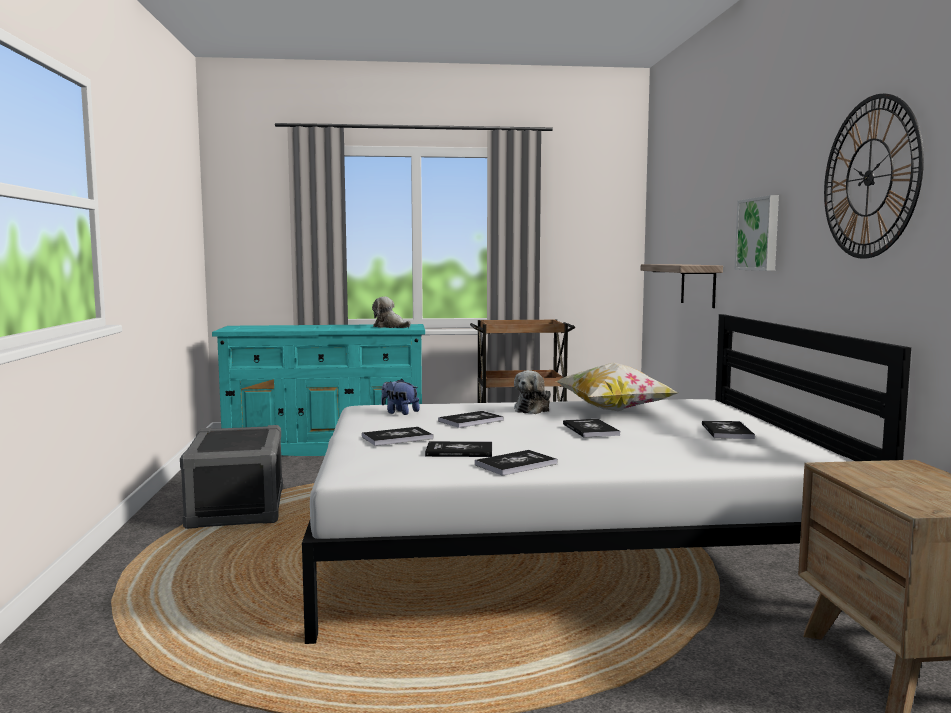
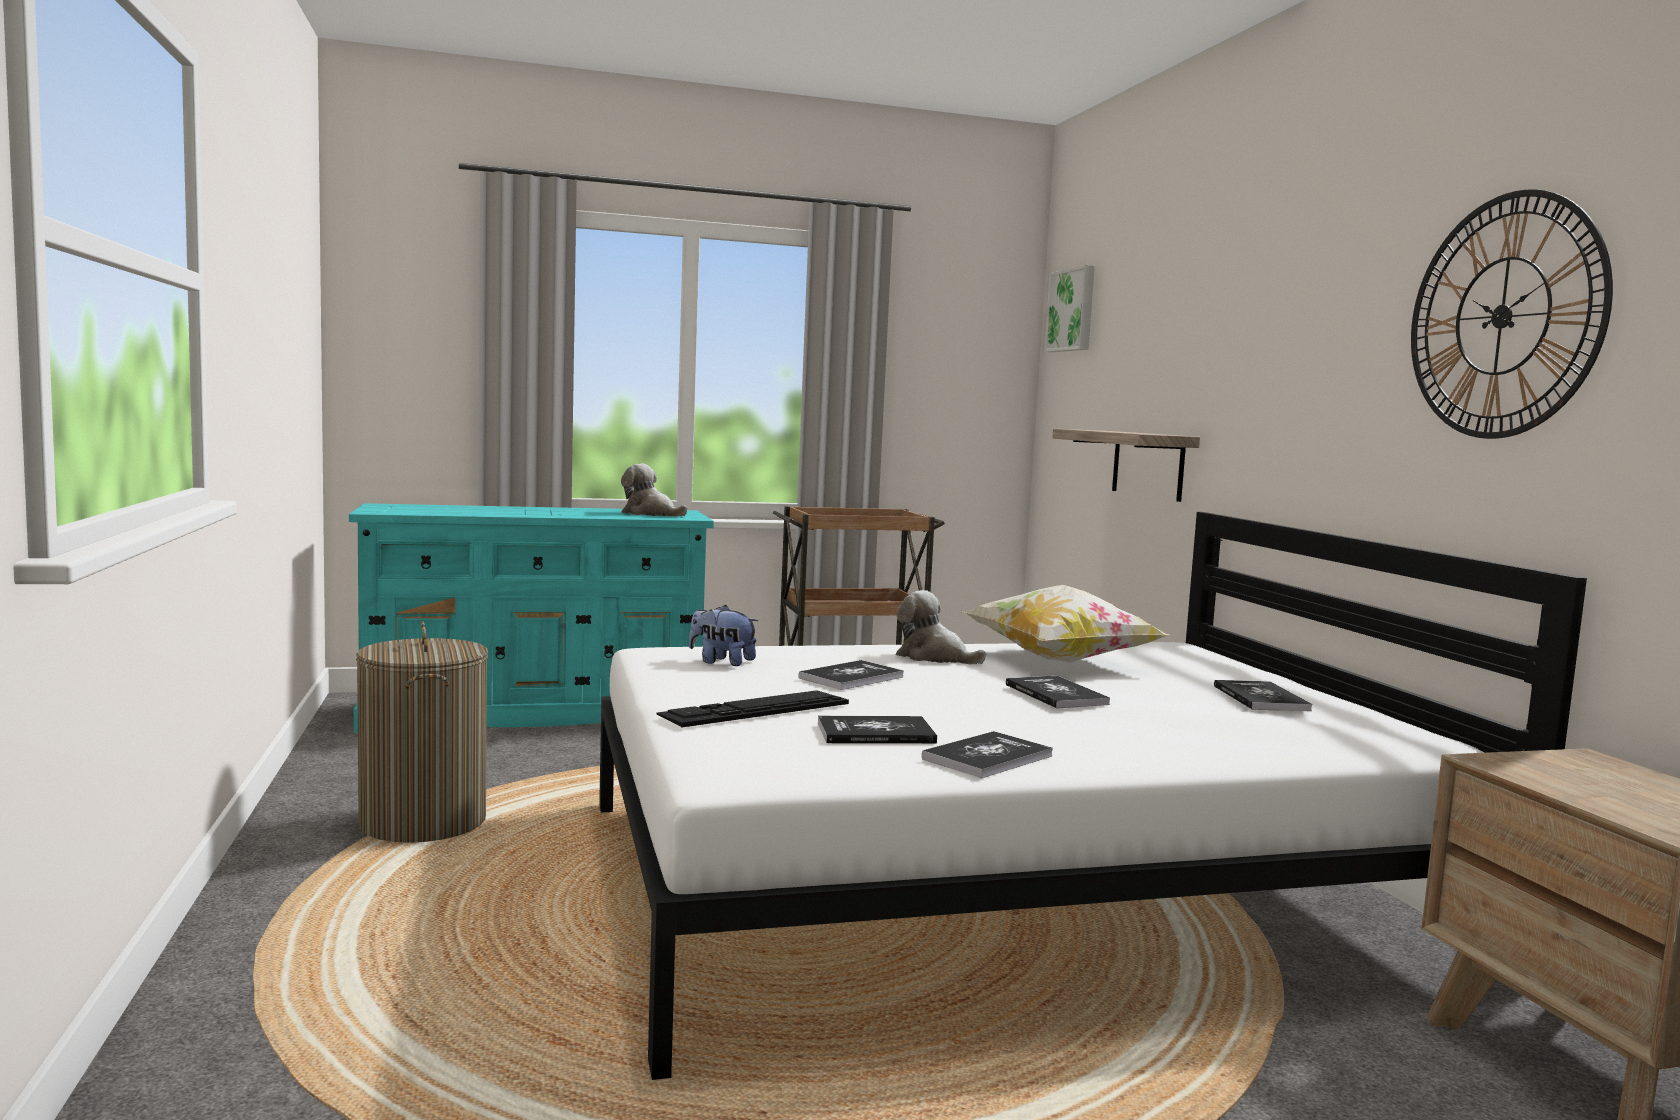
camera: 10 degrees left, 0 degrees up
(238, 507) = (423, 823): grey storage box -> laundry basket
(397, 438) = (755, 709): book -> keyboard
(533, 409) = (934, 657): plush toy -> plush toy turned 105 degrees clockwise
(759, 234) = (1276, 392): picture -> picture (1073, 310)

